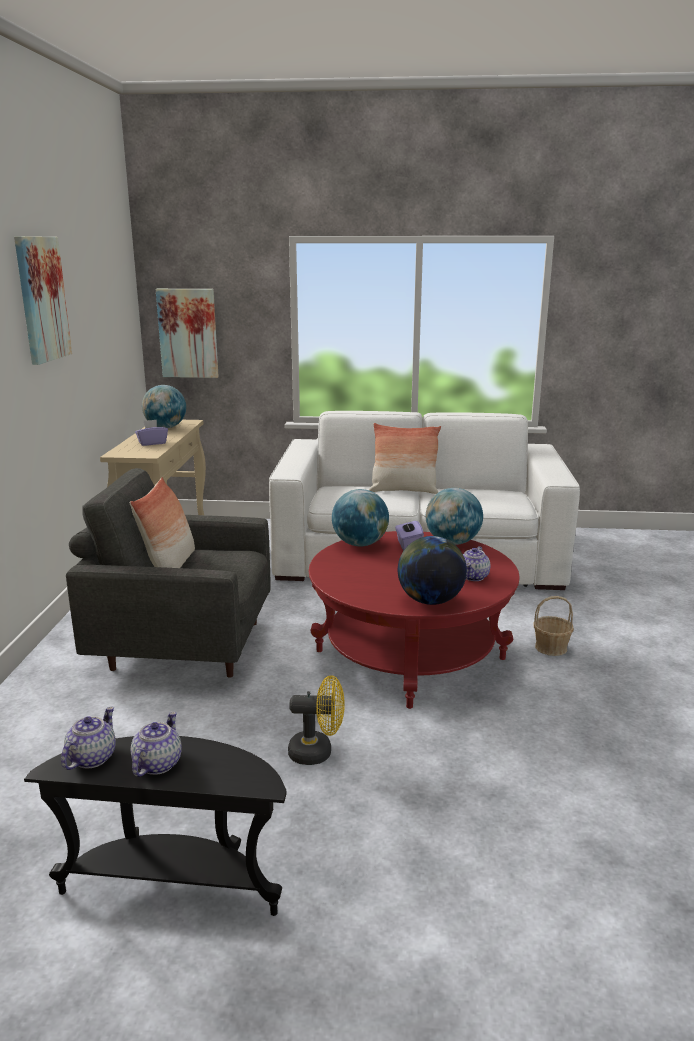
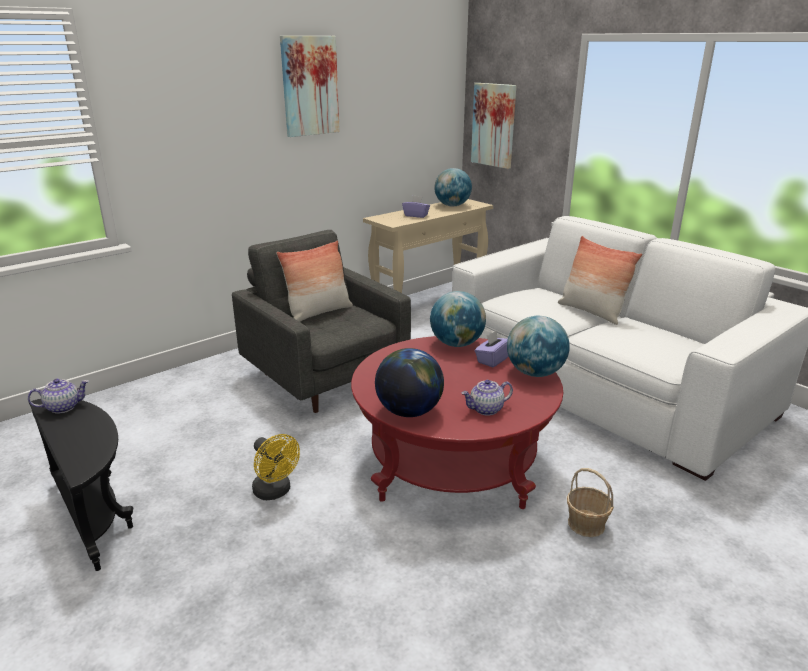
camera: 45 degrees right, 5 degrees up
(157, 763) = (74, 428): teapot -> none

